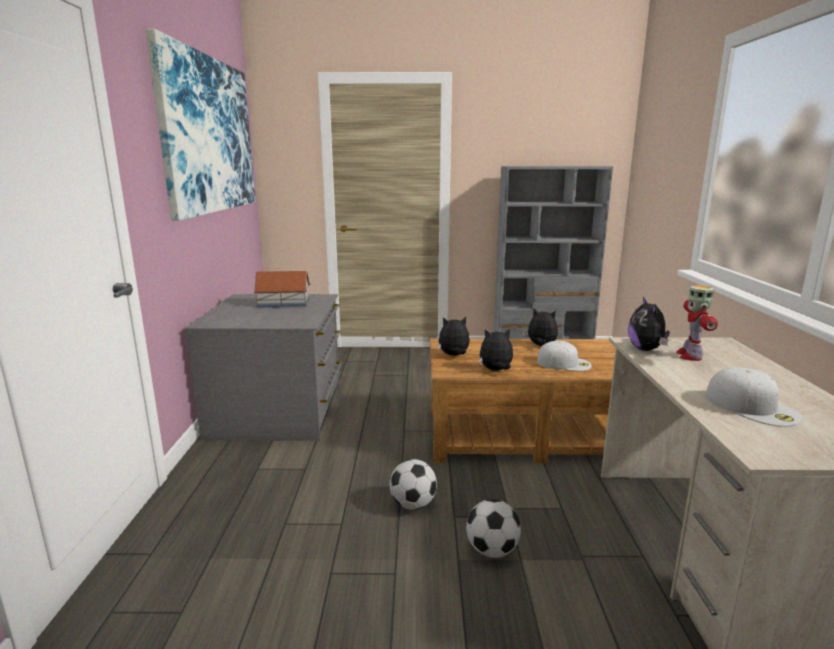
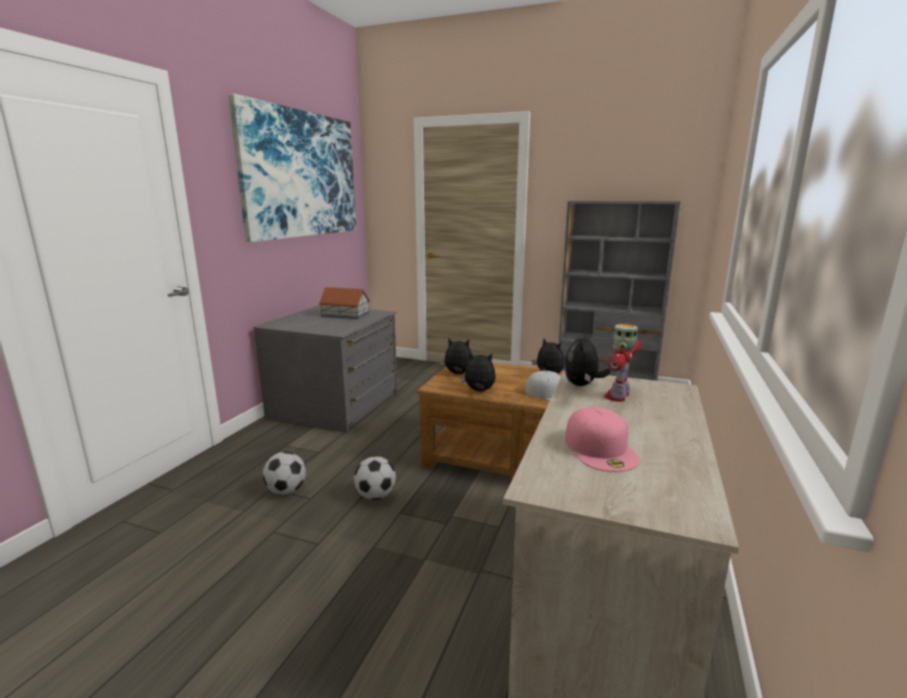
camera: 20 degrees right, 0 degrees up
(491, 551) = (406, 546): football -> football (286, 491)
(752, 407) = (601, 449): white cap -> pink cap

